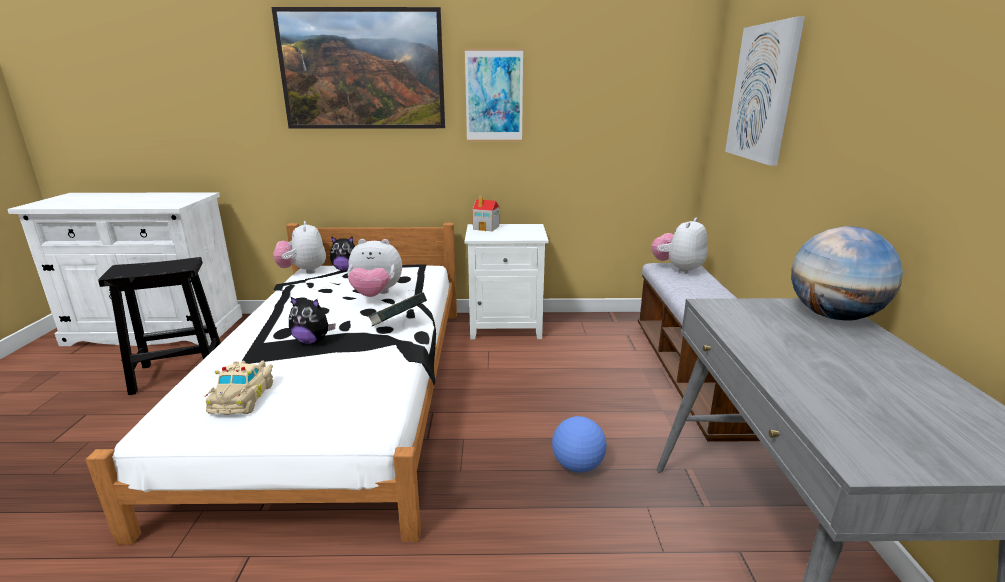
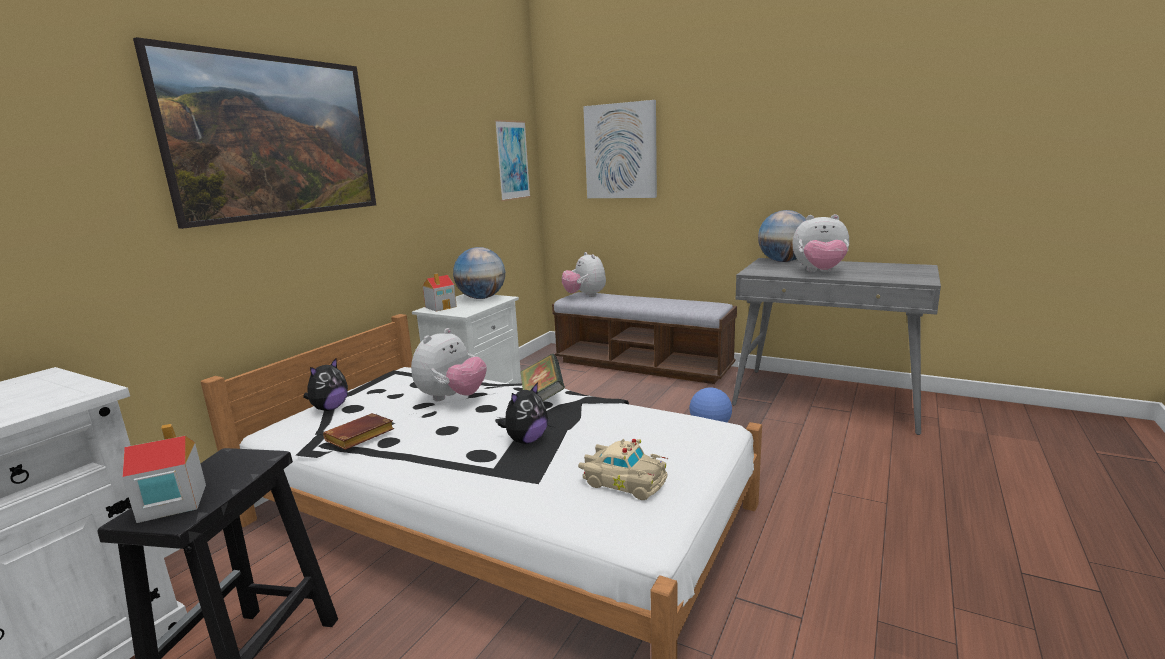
camera: 60 degrees left, 5 degrees down
(133, 268) = (171, 503): none -> toy house
(300, 290) = (359, 437): none -> brown book
(303, 271) = (277, 435): plush toy -> plush toy (819, 272)
(494, 96) = (410, 166): picture -> picture (512, 160)
(528, 231) = (481, 298): none -> globe

